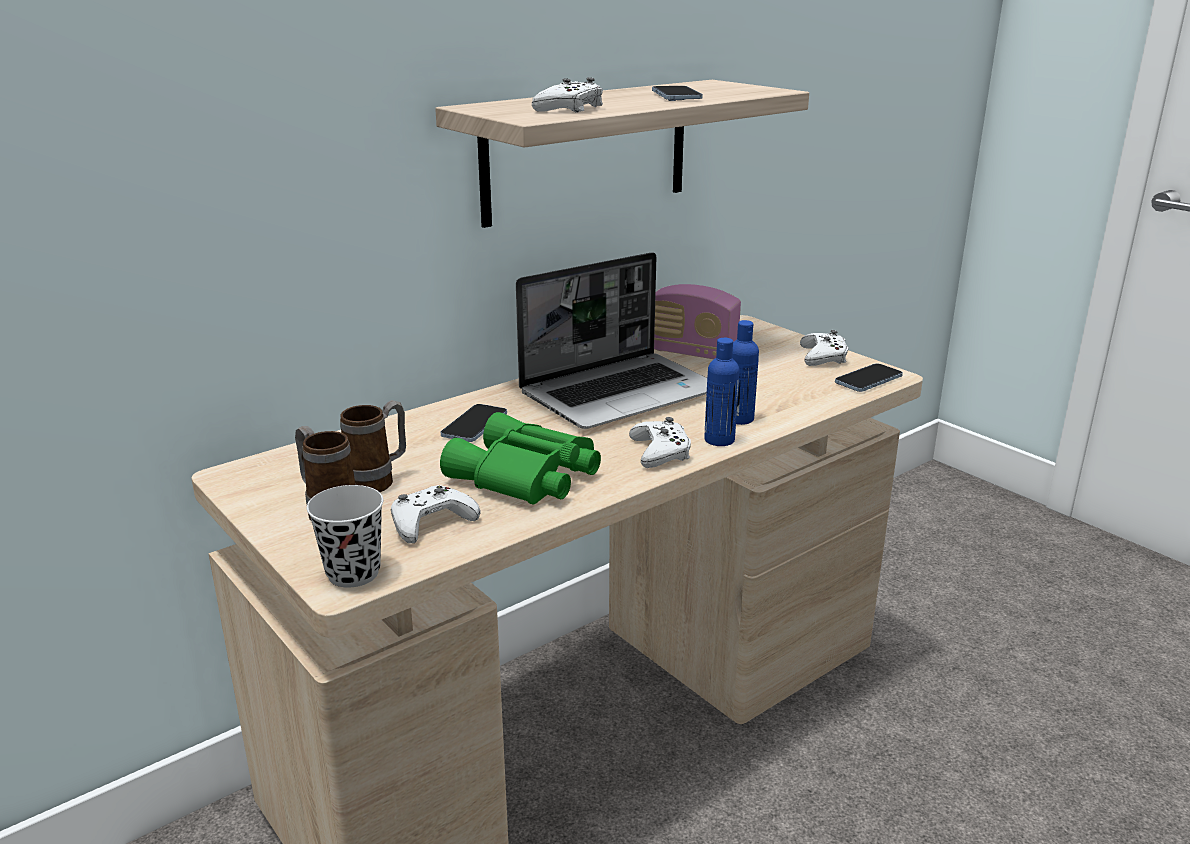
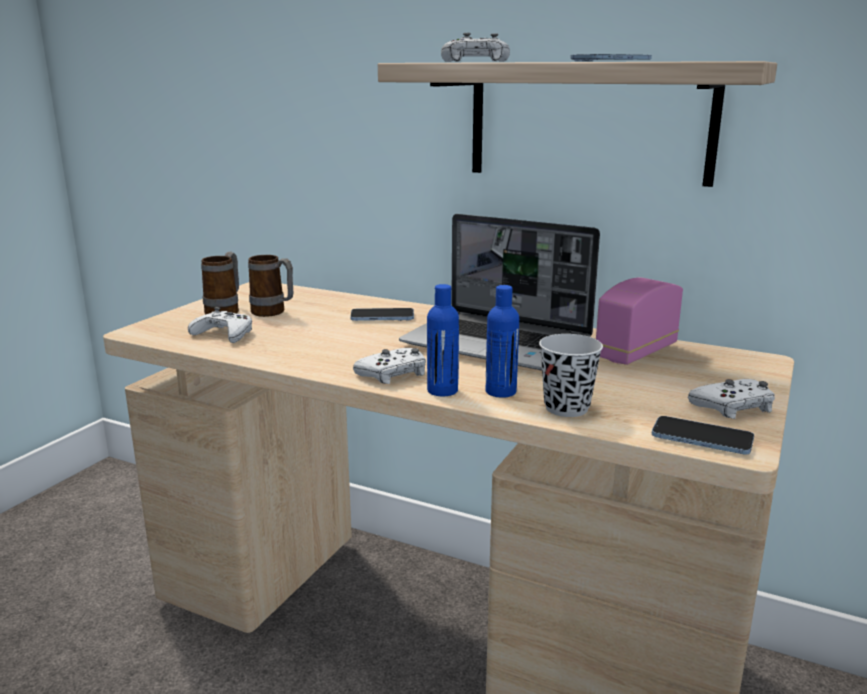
camera: 65 degrees right, 5 degrees down
(353, 573) = (150, 331): black cup -> black cup (566, 408)
(525, 477) = (309, 343): green binoculars -> none
(691, 353) = (636, 352): radio -> radio turned 45 degrees clockwise

